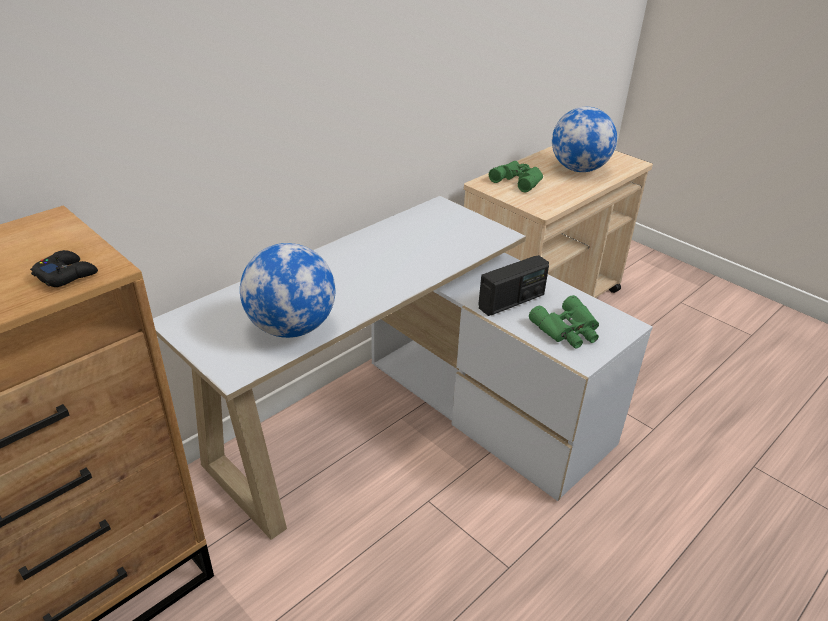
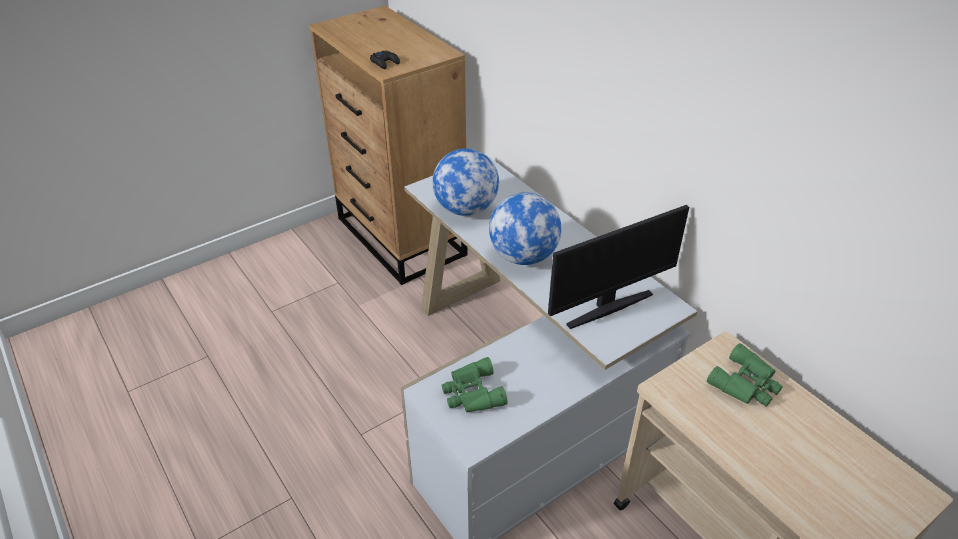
camera: 100 degrees right, 5 degrees up
(451, 233) = (608, 307): none -> monitor
(512, 301) = (523, 361): radio -> none
(578, 169) = (803, 462): globe -> globe (523, 256)

